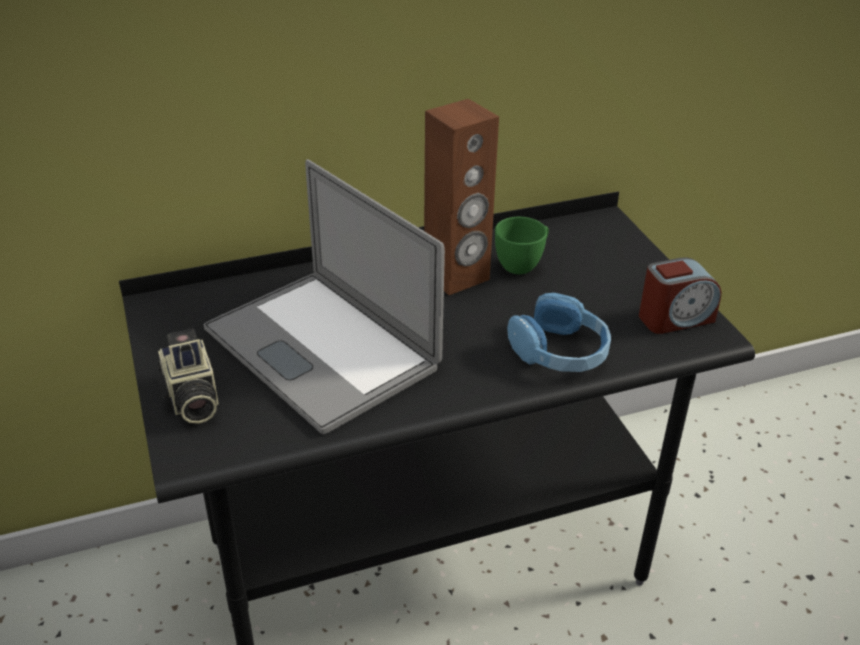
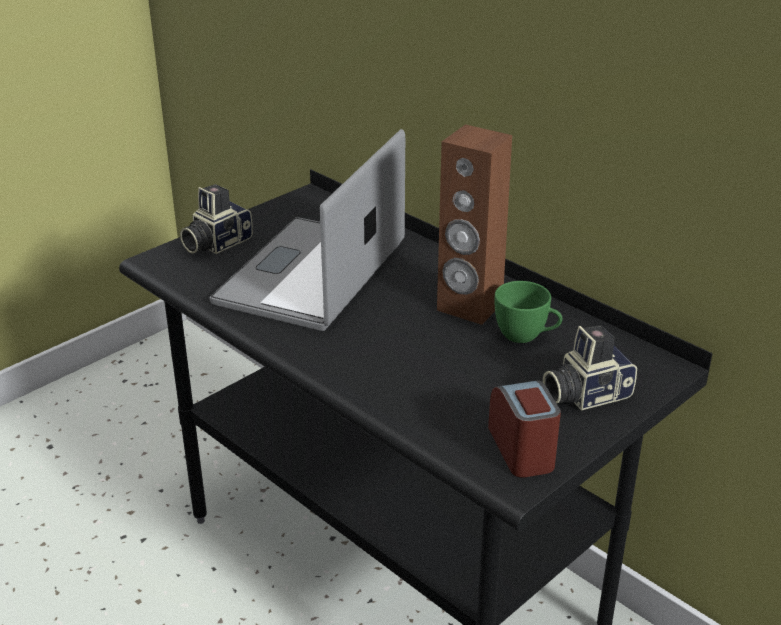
camera: 65 degrees right, 5 degrees down
(559, 352) = (402, 388): blue headphones -> none
(618, 265) = (584, 394): none -> camera
(675, 318) = (522, 449): alarm clock -> alarm clock turned 150 degrees counterclockwise

